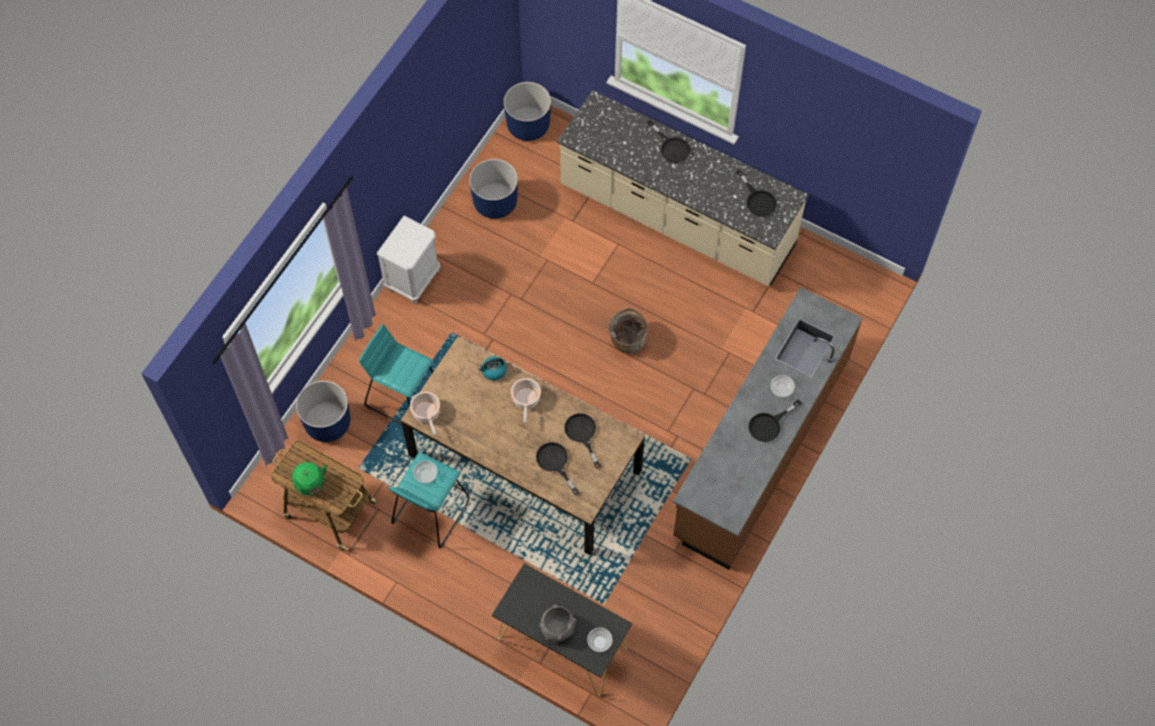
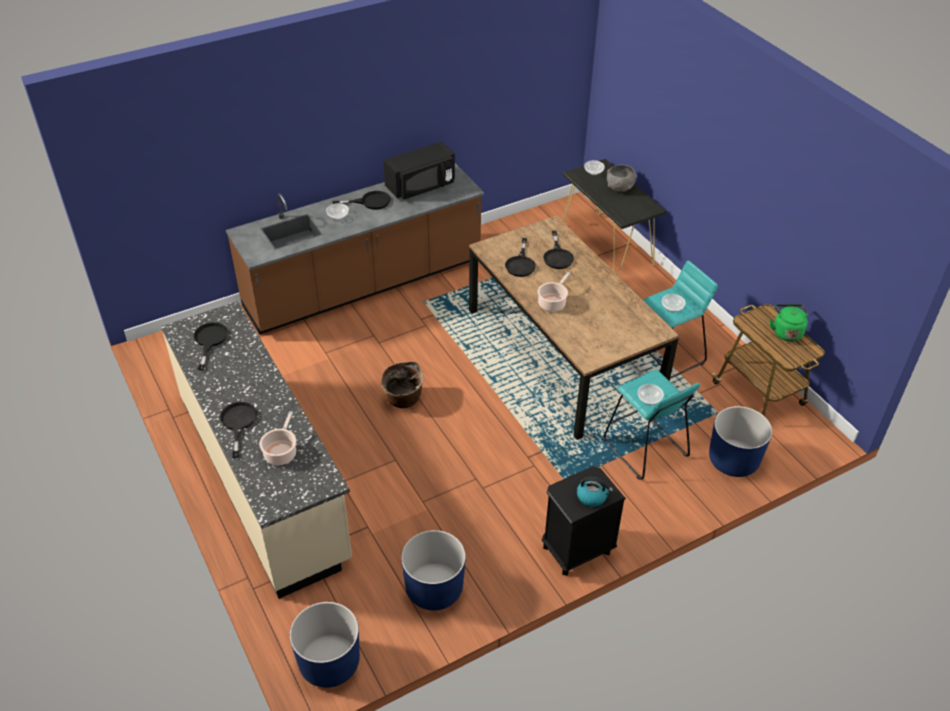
camera: 150 degrees left, 20 degrees down
(400, 357) = (649, 399): none -> bowl
(413, 279) = (576, 550): white nightstand -> black nightstand
(426, 413) = (651, 329): cooking pot -> cooking pot (281, 452)
(493, 371) = (568, 334): kettle -> kettle (592, 496)
(739, 476) = (421, 186): none -> black microwave

